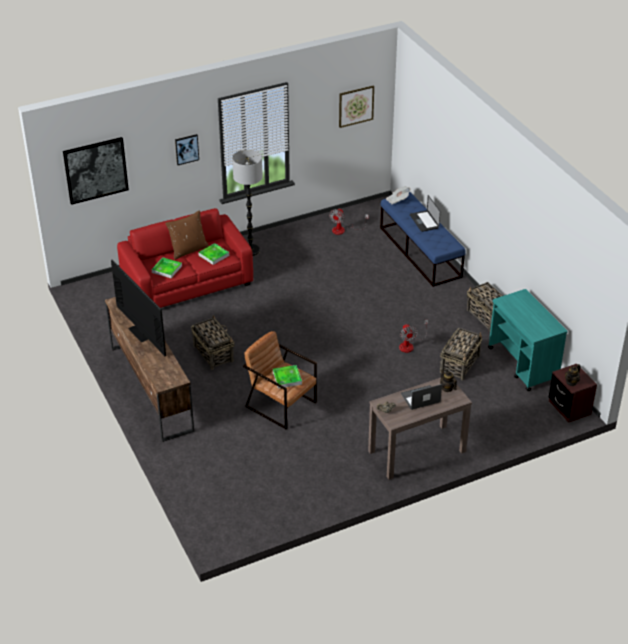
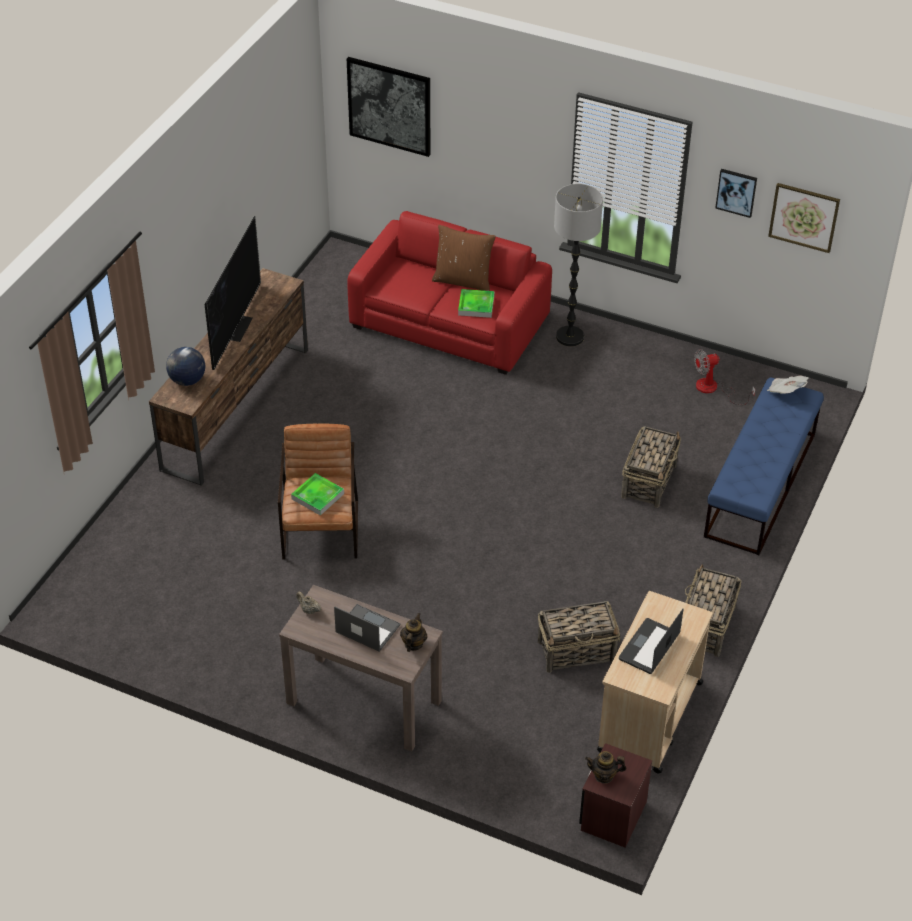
camera: 50 degrees right, 5 degrees up
(159, 370) = (187, 380): none -> globe
(167, 269) = (406, 286): tray -> none
(186, 149) = (521, 143): picture -> picture (736, 192)
(213, 353) = (348, 420): basket -> basket (649, 481)
(409, 345) = (559, 581): fan -> none
(424, 221) = (772, 441): laptop -> laptop (649, 647)
(523, 364) = (649, 717): turquoise cart -> beige cart

